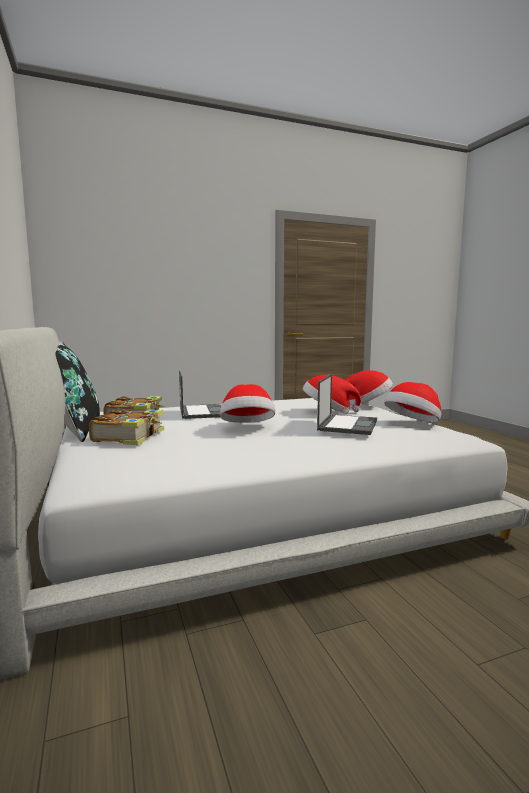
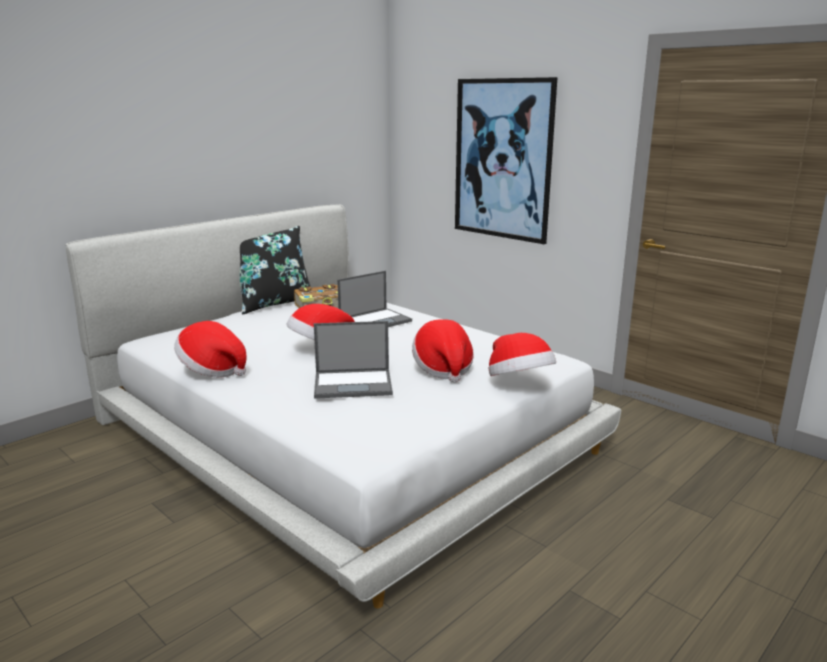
camera: 65 degrees right, 10 degrees up
(130, 436) = (262, 321): book -> none
(174, 288) = (502, 159): none -> picture
(413, 424) = (410, 418): hat -> hat (212, 370)

